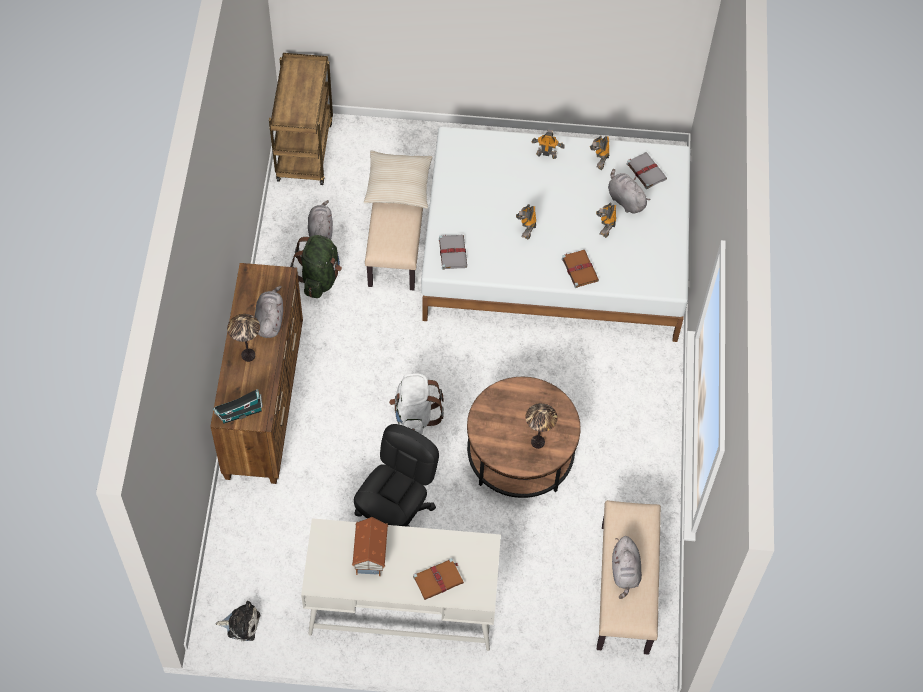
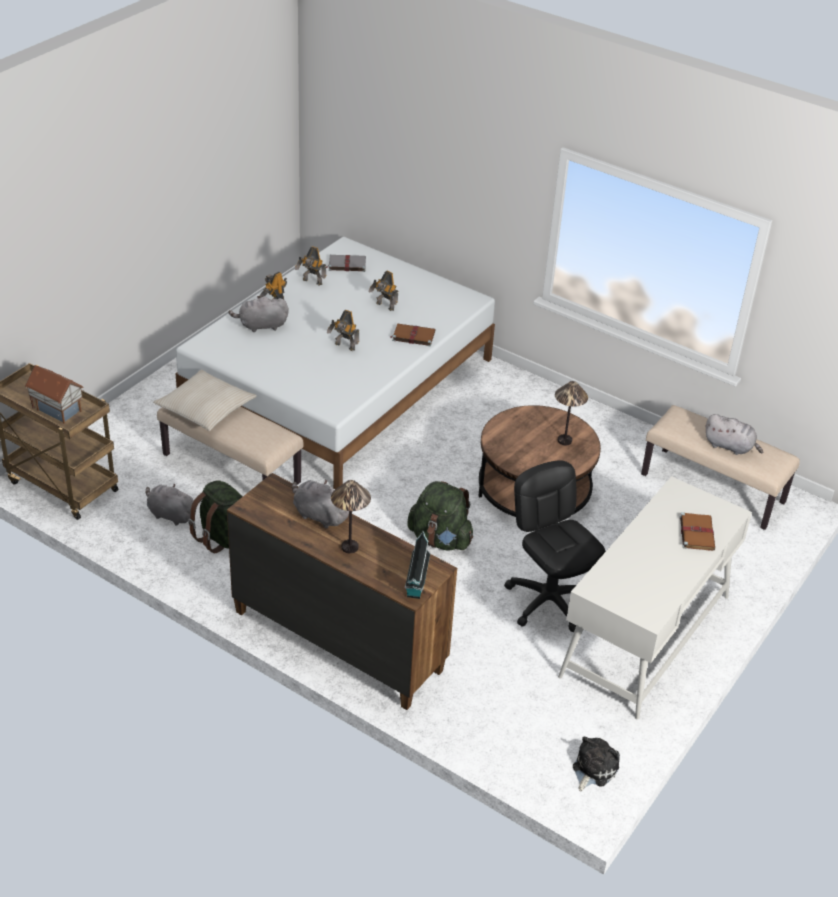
camera: 60 degrees left, 20 degrees down
(371, 555) = (642, 566): toy house -> toy house (58, 408)
(415, 415) = (440, 539): white backpack -> green backpack
(452, 252) = (326, 396): grey book -> none
(625, 199) = (365, 285): grey plush toy -> grey plush toy (261, 326)

